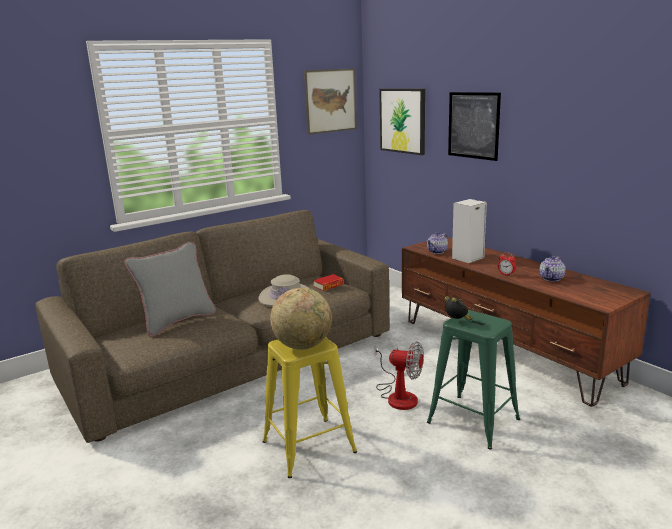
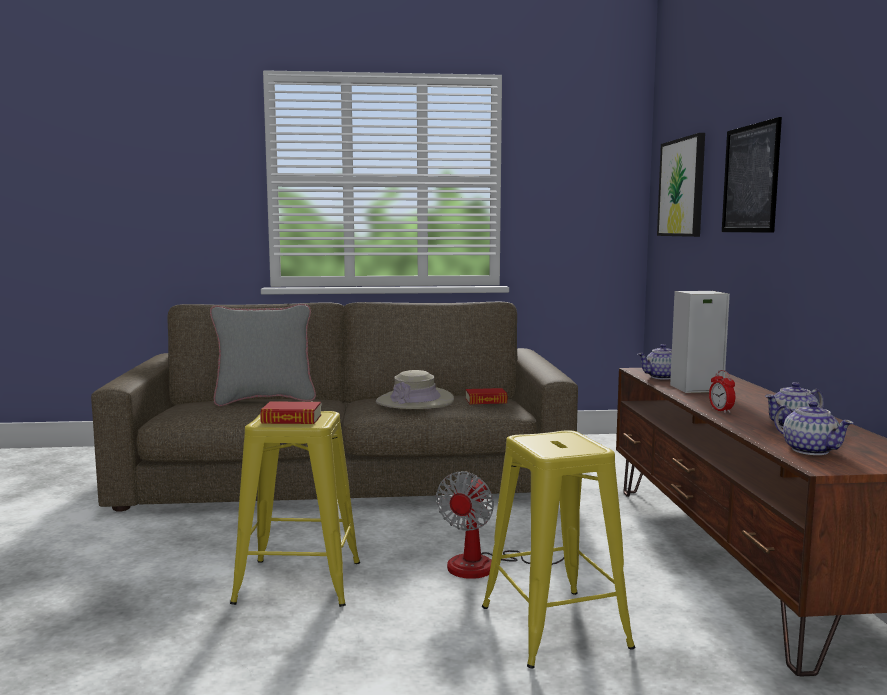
camera: 30 degrees right, 10 degrees down
(303, 345) = (291, 419): globe -> book
(330, 101) = (591, 163): picture -> none
(398, 395) = (488, 565): fan -> fan turned 60 degrees clockwise
(457, 321) = (529, 437): alarm clock -> none
(473, 421) = (554, 626): green stool -> yellow stool
(582, 295) = (809, 450): none -> teapot

